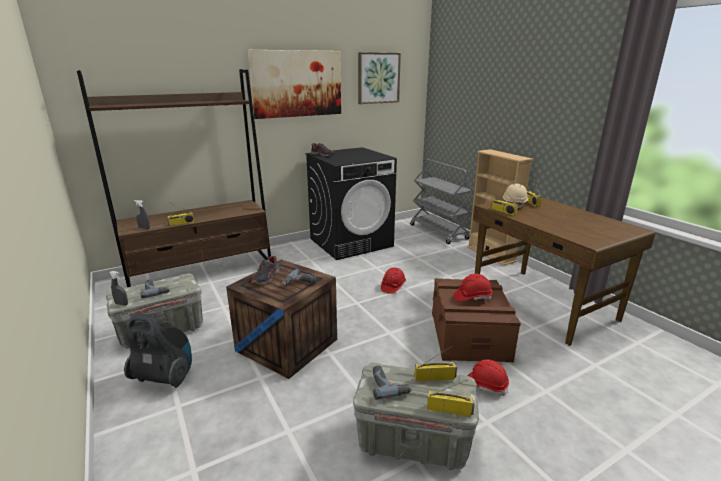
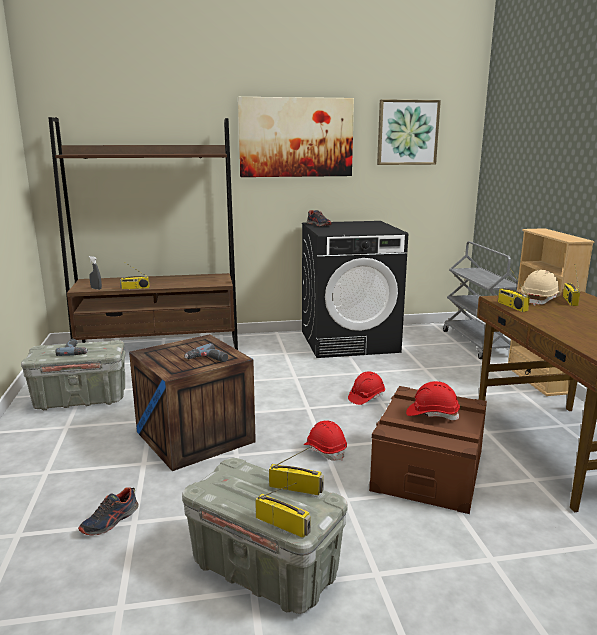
camera: 20 degrees right, 5 degrees down
(121, 304) = (36, 358): grey spray bottle -> none
(165, 377) = (52, 443): vacuum cleaner -> none
(266, 278) = (176, 349): shoe -> shoe (110, 521)
(389, 385) = (234, 483): power drill -> none
(485, 385) = (407, 532): red hard hat -> red hard hat (325, 450)

